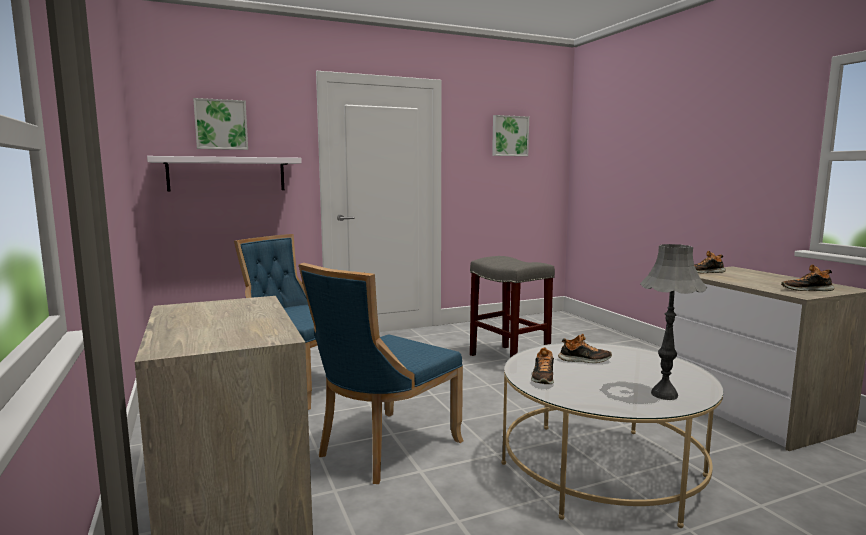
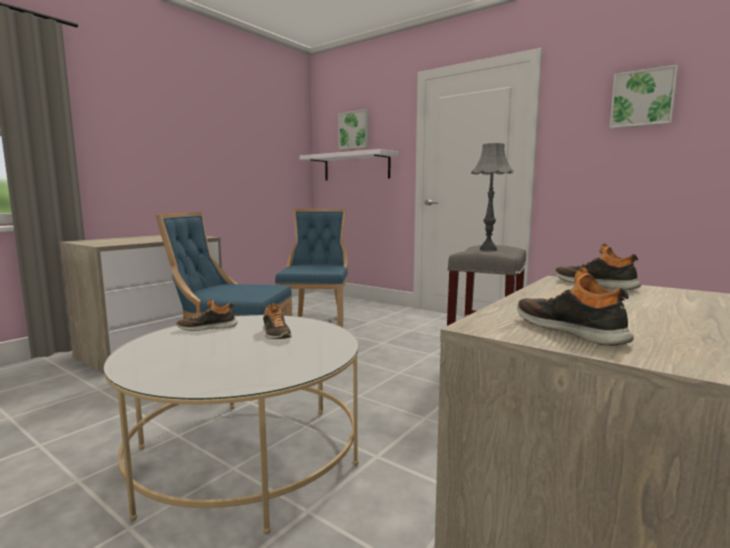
camera: 60 degrees right, 0 degrees up
(664, 394) = (175, 370): grey table lamp -> grey table lamp (488, 250)

